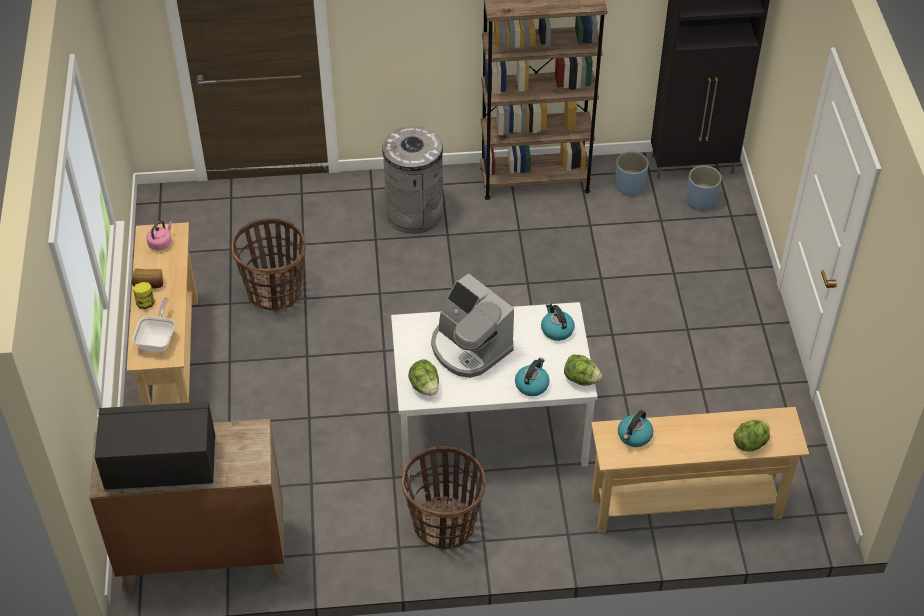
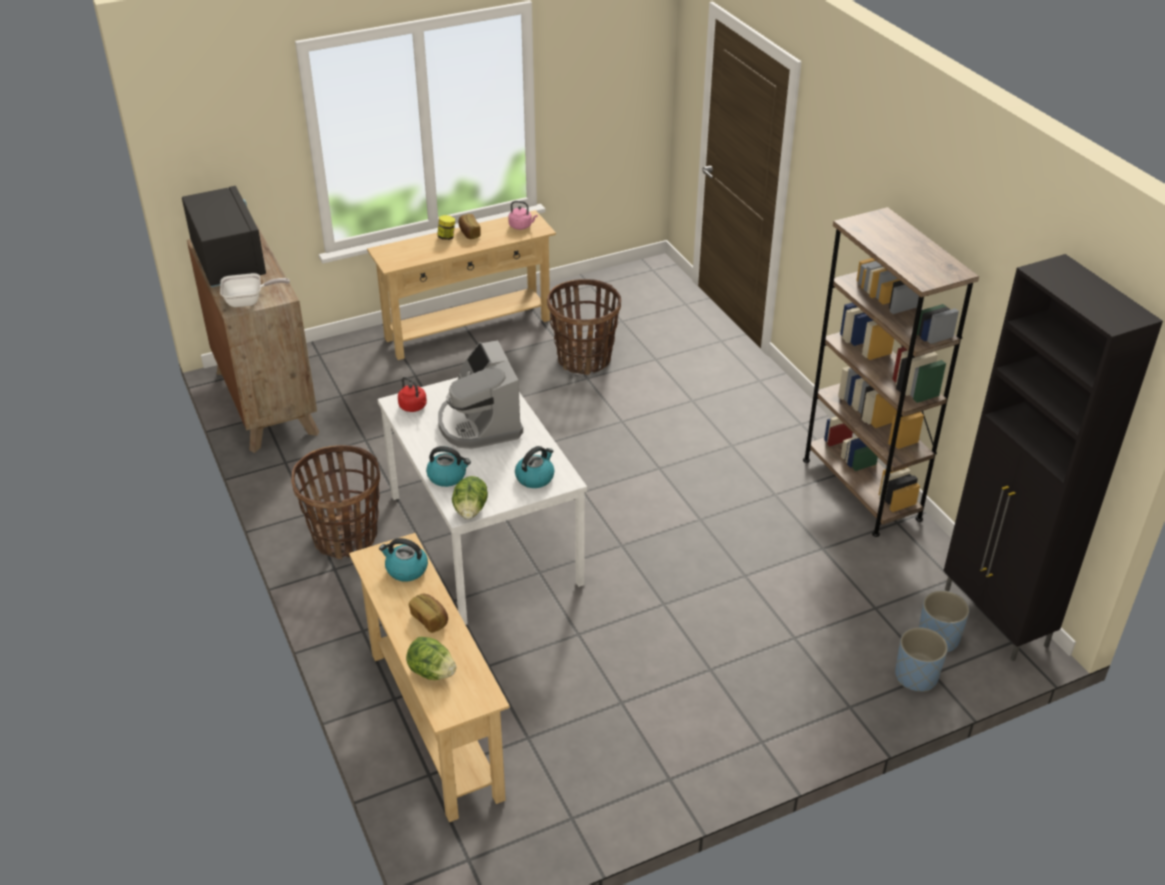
camera: 70 degrees right, 10 degrees down
(158, 339) = (408, 253): frying pan -> frying pan (249, 301)
(414, 213) = (745, 416): grey trash can -> none
(424, 387) = (414, 407): lettuce -> red kettle
(469, 348) = (479, 423): coffee machine -> coffee machine turned 45 degrees counterclockwise
(629, 186) = (911, 568): blue planter -> blue planter (916, 676)
(695, 432) = (430, 619): none -> bread

